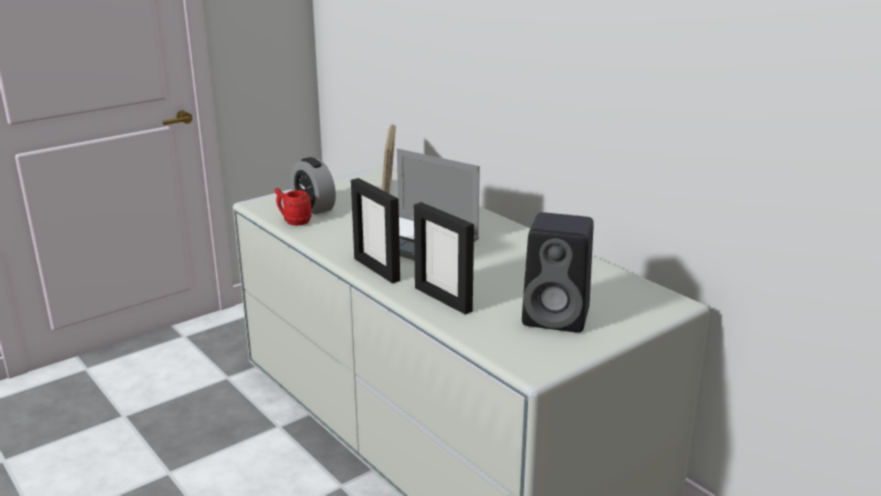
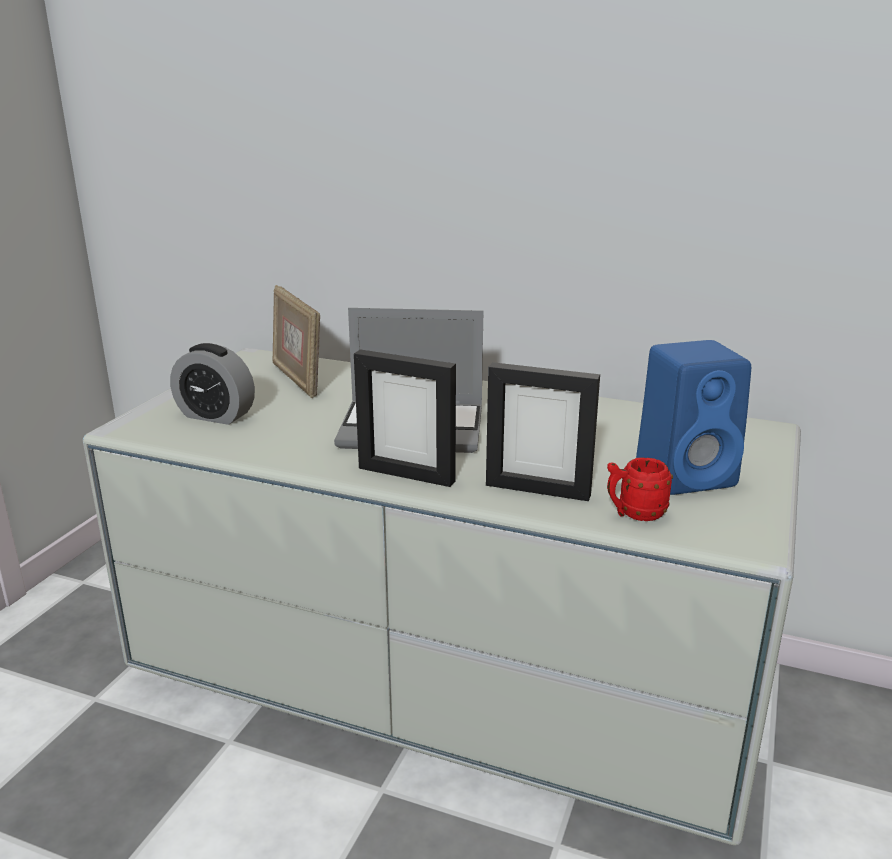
camera: 30 degrees left, 0 degrees up
(293, 221) = (210, 440): red mug -> red mug (634, 514)
(558, 317) = (687, 475): black speaker -> blue speaker

